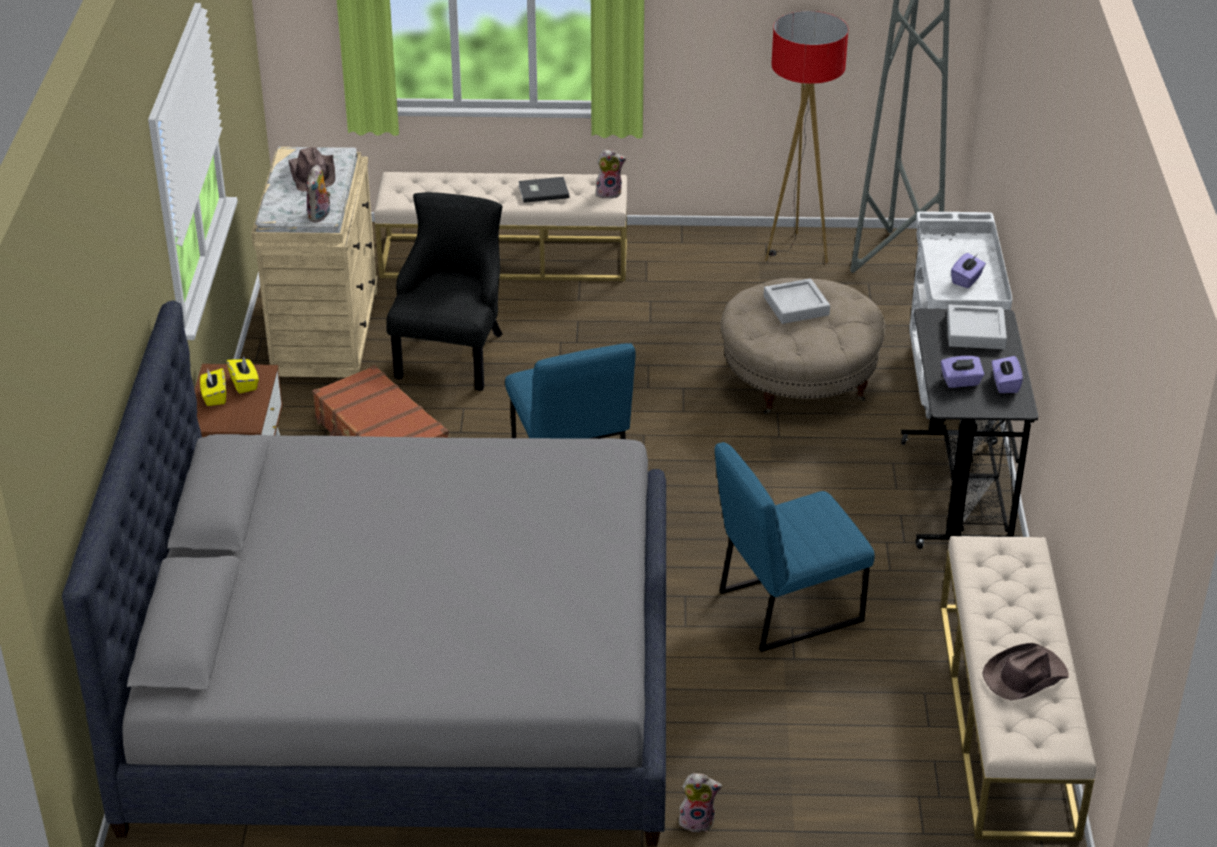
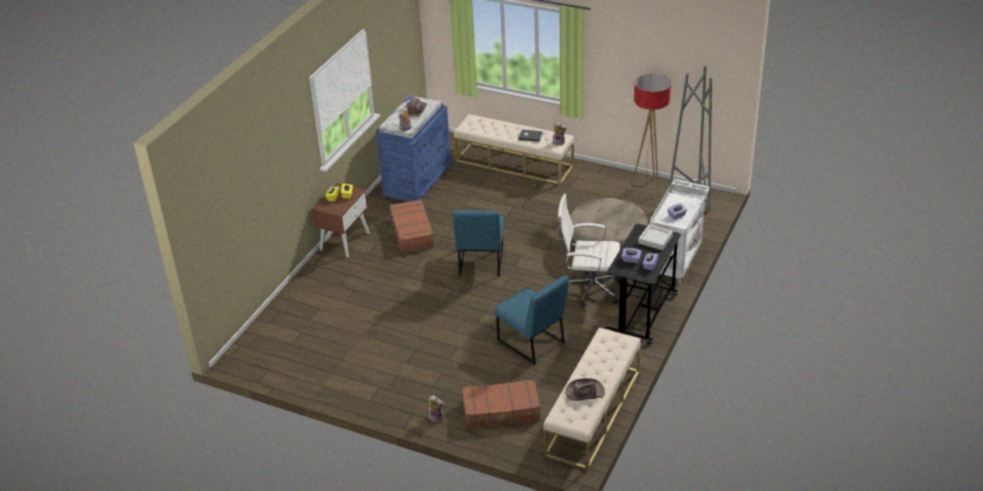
camera: 25 degrees right, 0 degrees up
(326, 334) = (418, 181): beige dresser -> blue dresser
(407, 679) = (360, 332): grey bed -> none
(452, 359) = (463, 204): black chair -> none
(786, 607) = (532, 343): blue chair -> blue chair turned 135 degrees counterclockwise
(796, 306) = (607, 212): grey tray -> none
(823, 767) = (501, 411): none -> brown suitcase
(824, 471) = (589, 290): none -> white office chair

